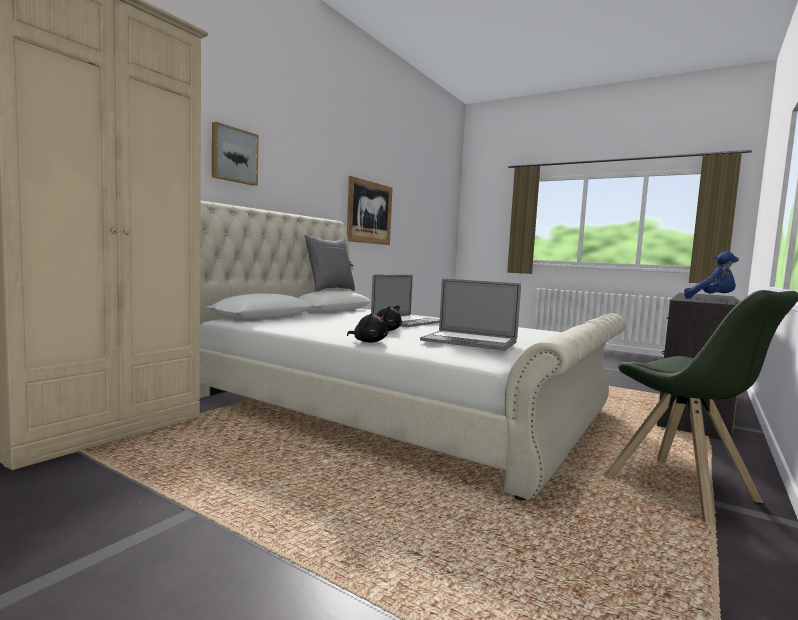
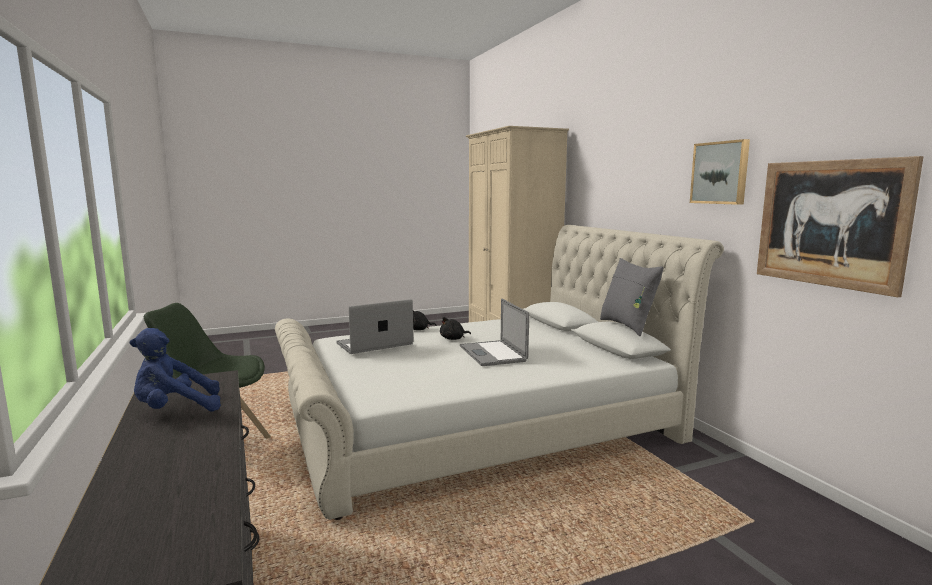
camera: 125 degrees right, 5 degrees up
(233, 155) = (616, 181): picture -> picture (720, 173)

